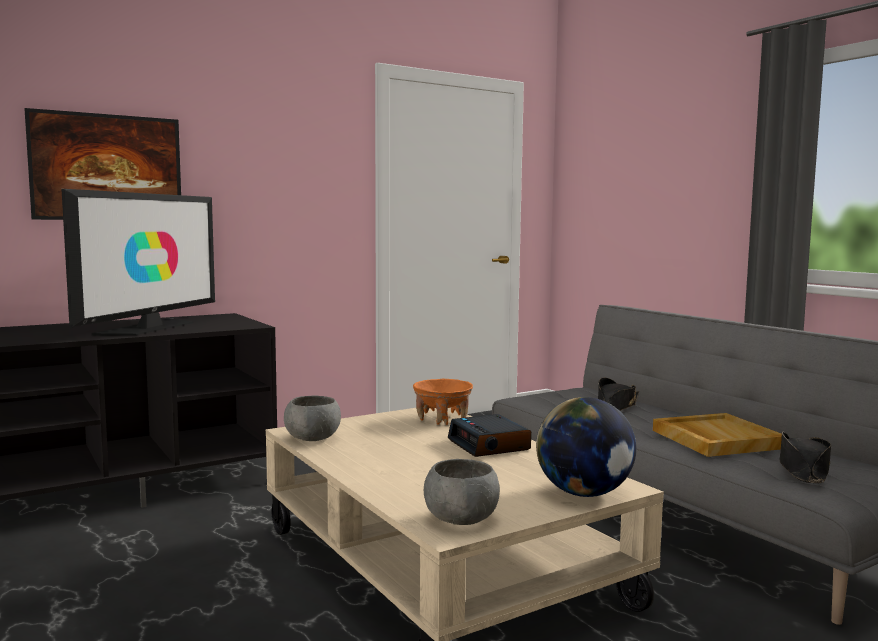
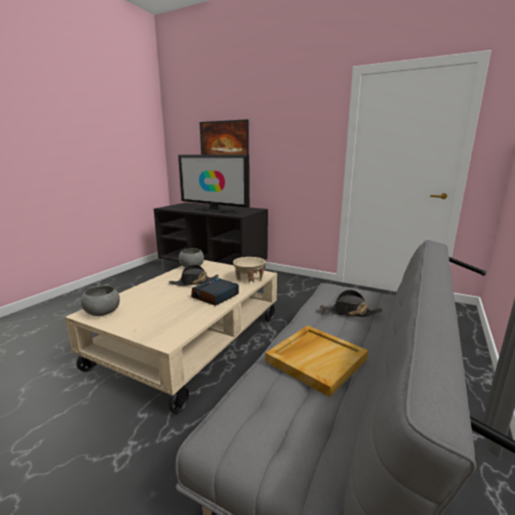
camera: 60 degrees right, 10 degrees up
(150, 328) = (214, 210): television -> television turned 45 degrees clockwise
(442, 419) = (249, 279): orange bowl -> beige bowl
(584, 493) = (151, 332): globe -> none
(803, 470) = (273, 410): black hat -> black hat (194, 282)

